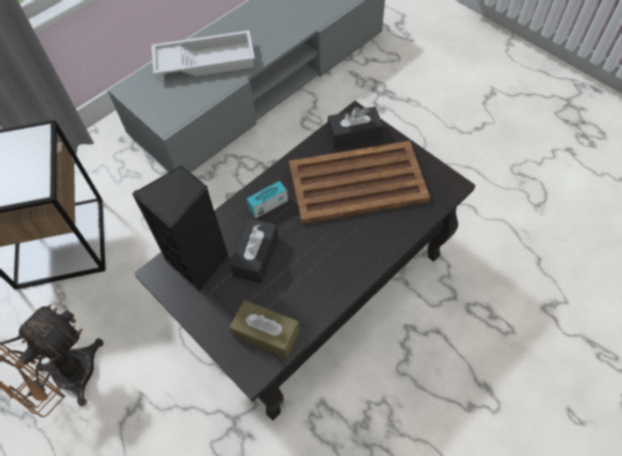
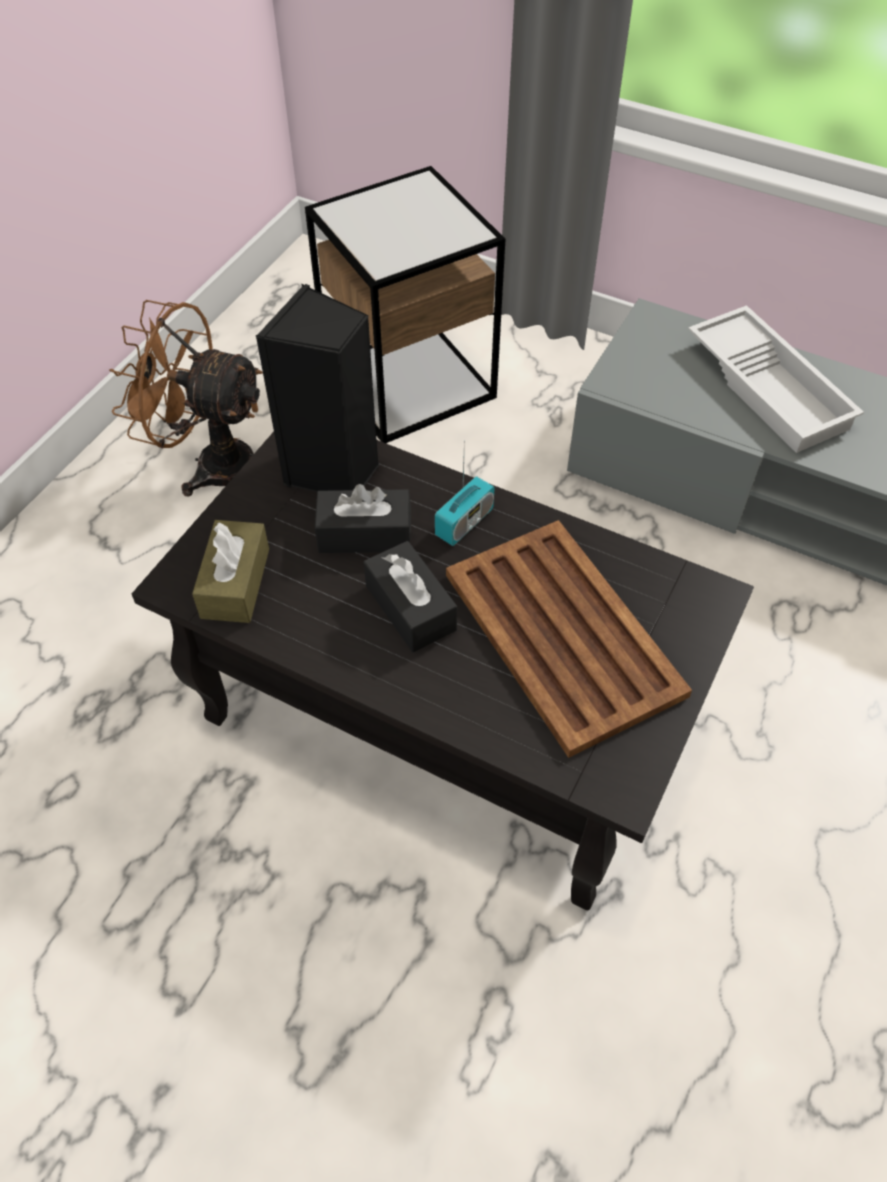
camera: 70 degrees right, 5 degrees down
(268, 205) = (464, 523): radio -> radio turned 90 degrees clockwise
(354, 134) = (669, 604): black tissue box -> black tissue box (410, 608)

